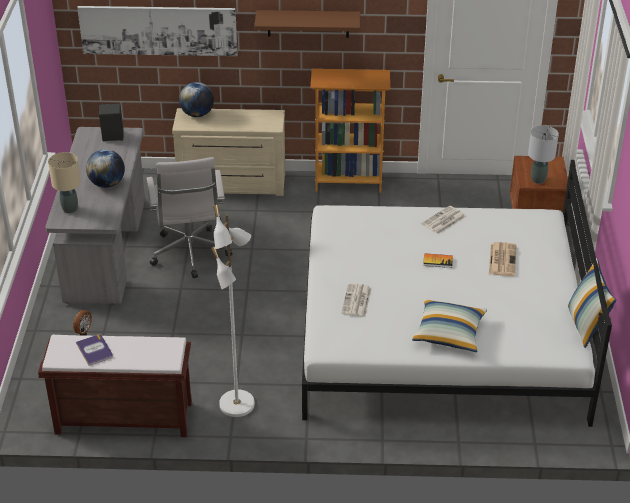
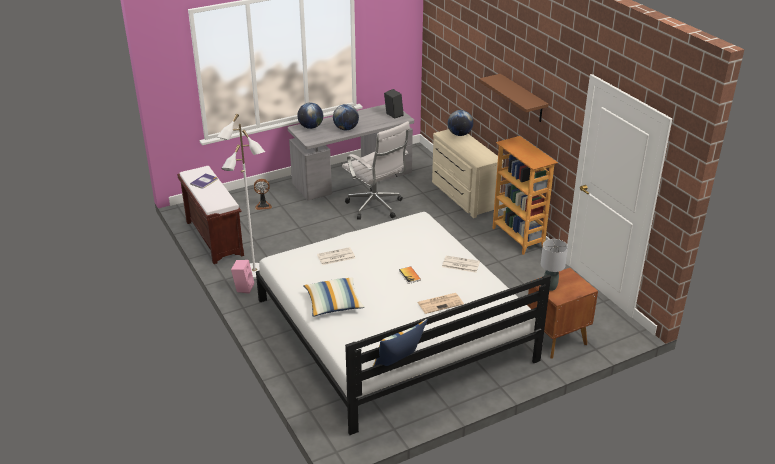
camera: 60 degrees right, 5 degrees down
(69, 209) = (311, 127): beige table lamp -> globe
(158, 30) = (458, 64): picture -> none
(190, 255) = (376, 207): white office chair -> white office chair turned 90 degrees counterclockwise
(263, 425) = (243, 287): none -> pink speaker

